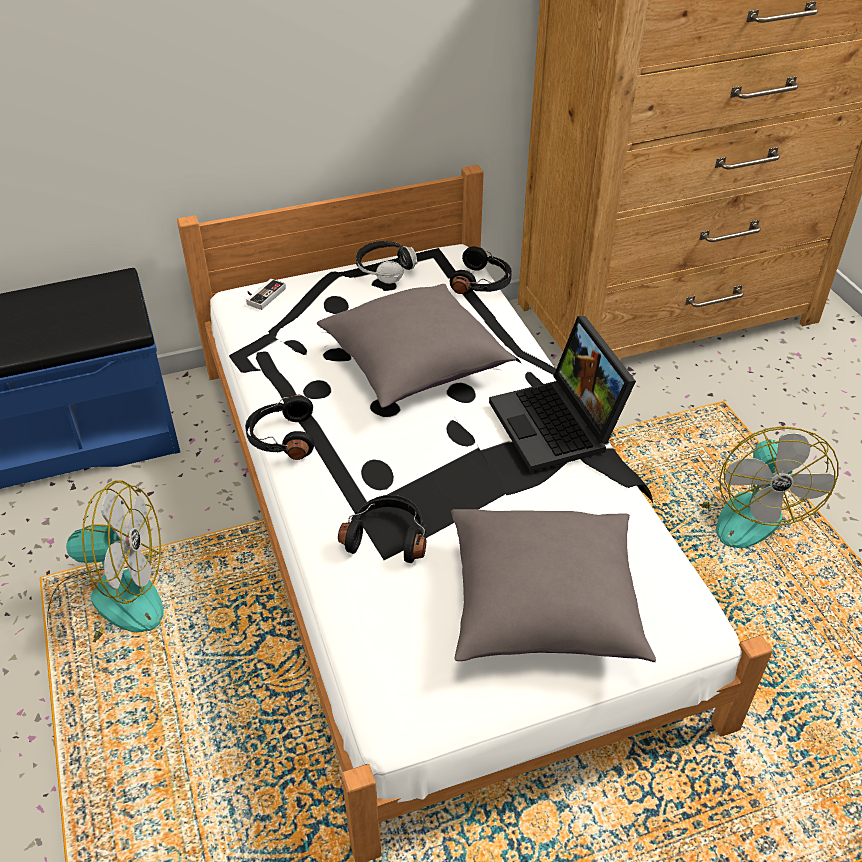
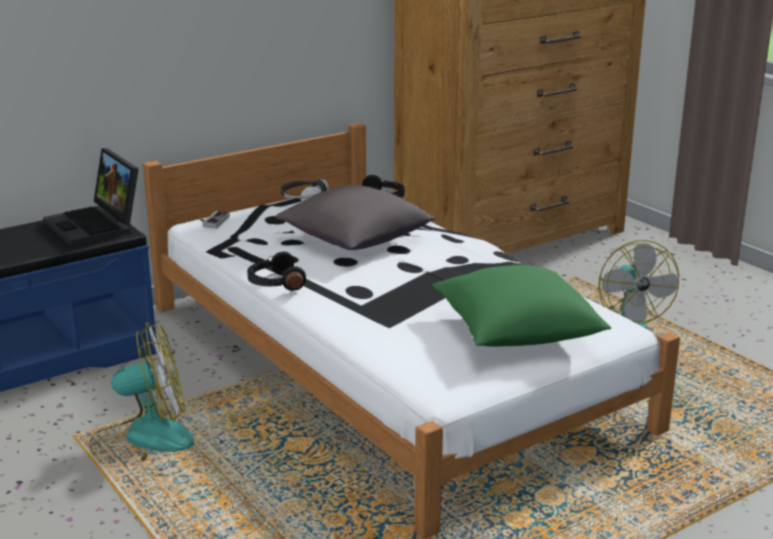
camera: 15 degrees left, 20 degrees down
(388, 537) = (385, 317): black headphones -> none
(543, 607) = (516, 333): grey pillow -> green pillow
(559, 425) = (480, 254): laptop -> laptop (97, 226)

